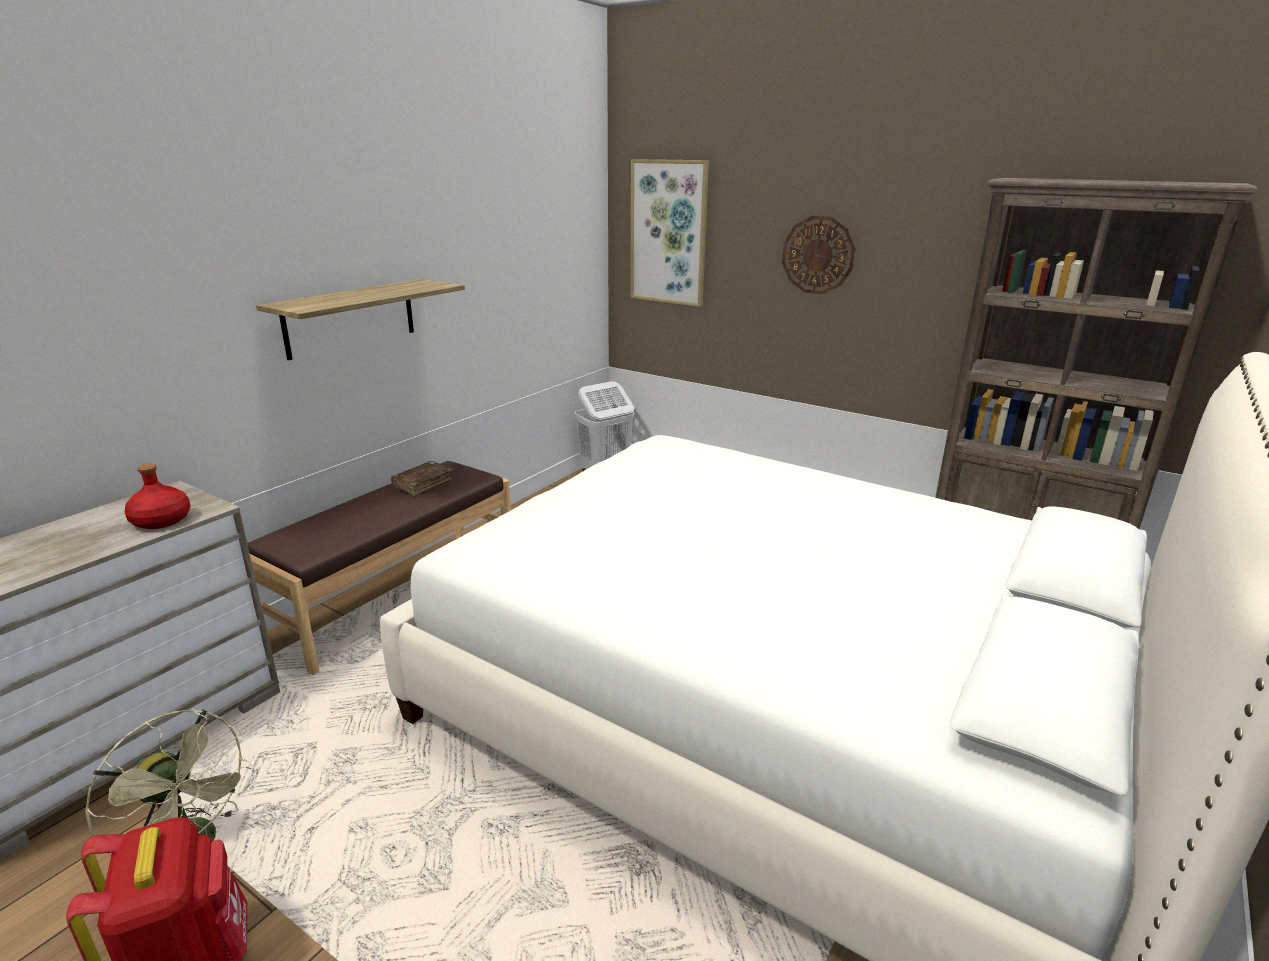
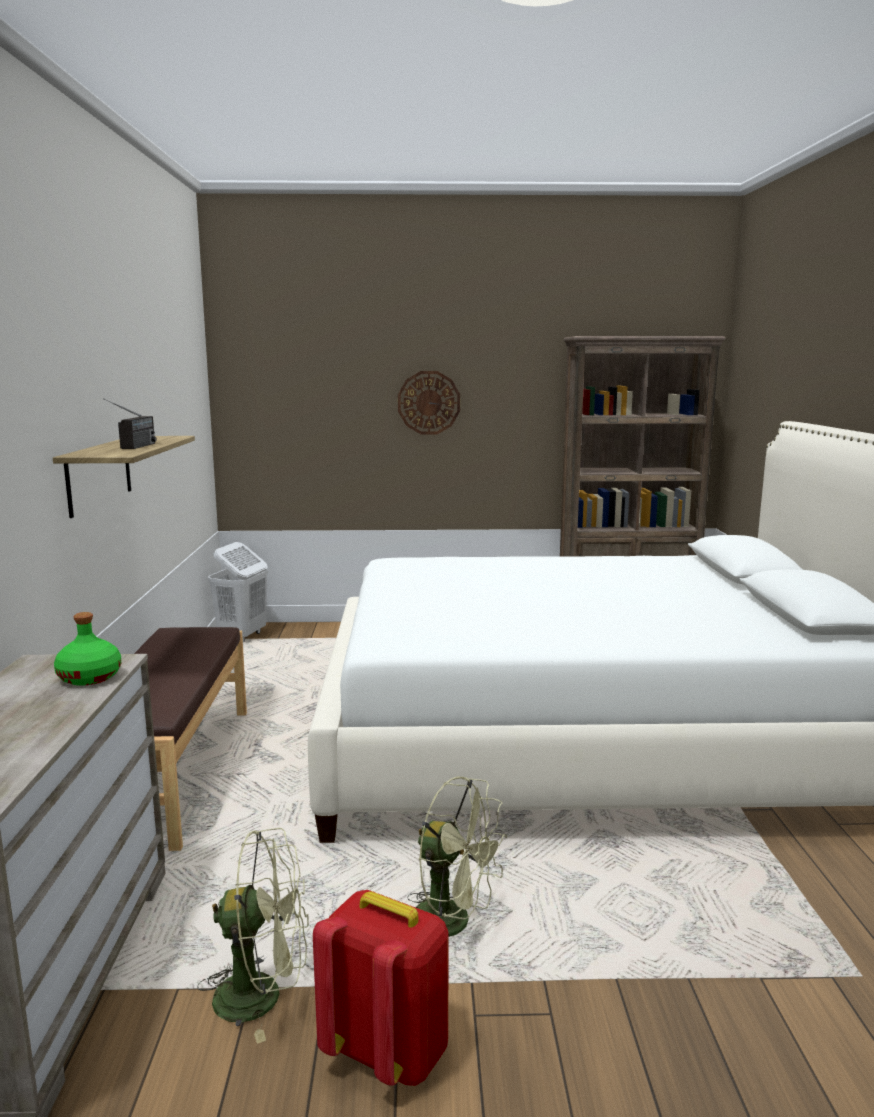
camera: 35 degrees left, 10 degrees down
(162, 520) = (90, 677): red bottle -> green bottle
(351, 298) = (134, 447): none -> radio
(391, 869) = (453, 922): none -> green fan
(423, 484) = (172, 647): brown book -> none
(668, 233) = (281, 393): picture -> none

